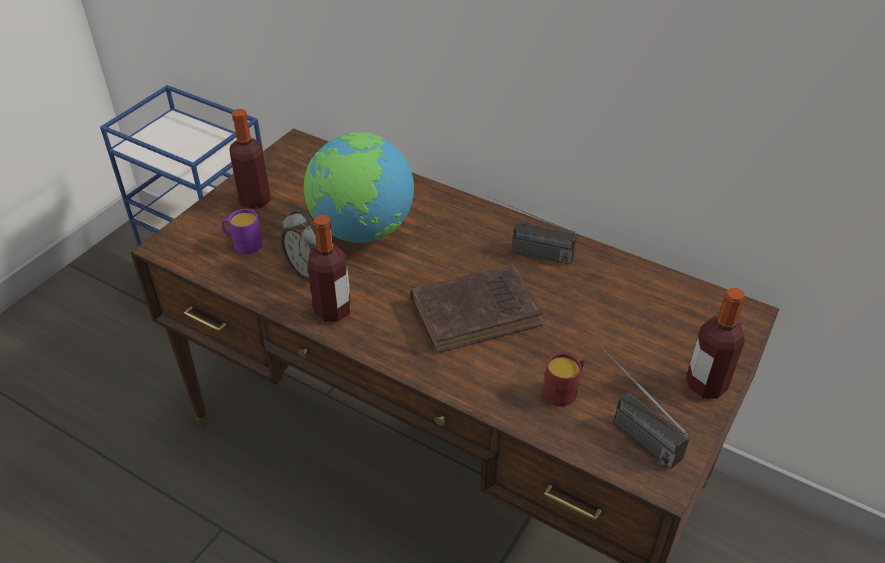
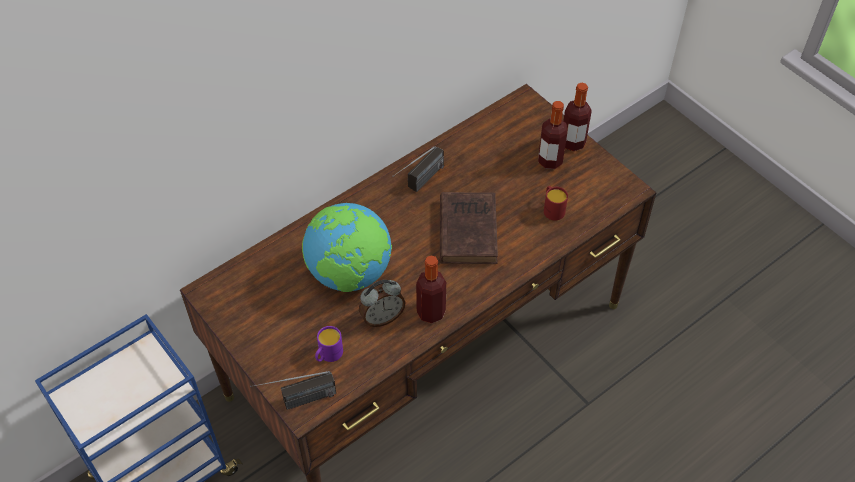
camera: 70 degrees left, 10 degrees up
(255, 200) = (273, 337): bottle -> bottle (550, 161)
(630, 429) = (592, 190): radio -> radio (296, 402)

